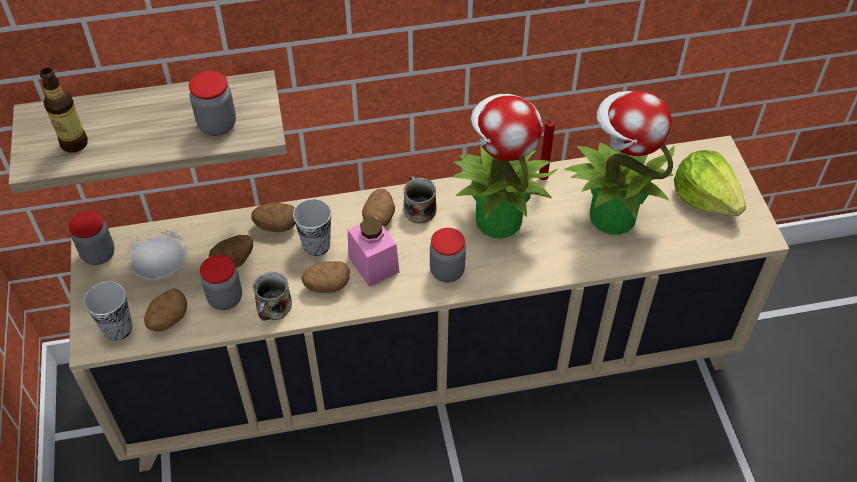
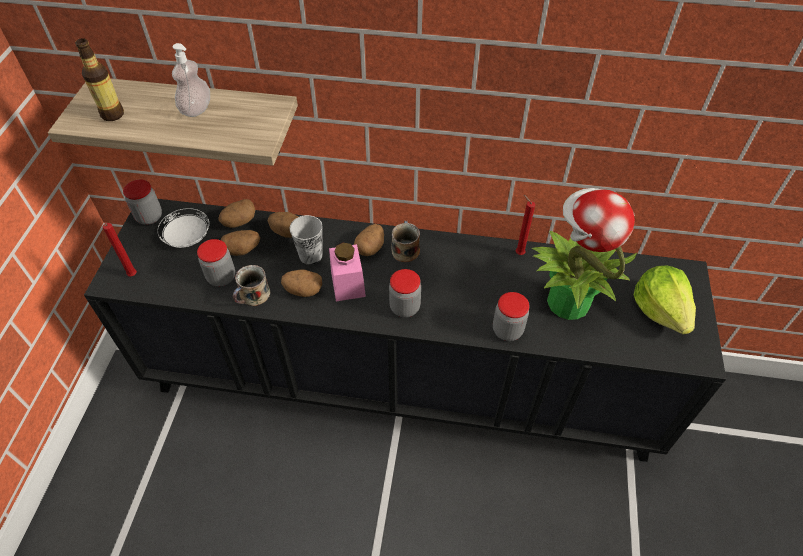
camera: 20 degrees right, 0 degrees up
(117, 328) = (132, 276): cup -> red candle
(168, 319) = (171, 281): potato -> potato (239, 222)
(170, 113) = (196, 109): none -> soap dispenser
(217, 125) = (227, 127): jar -> jar (507, 330)
(428, 368) = (401, 382): beige cabinet -> black cabinet
(497, 218) = (466, 276): potted plant -> none

